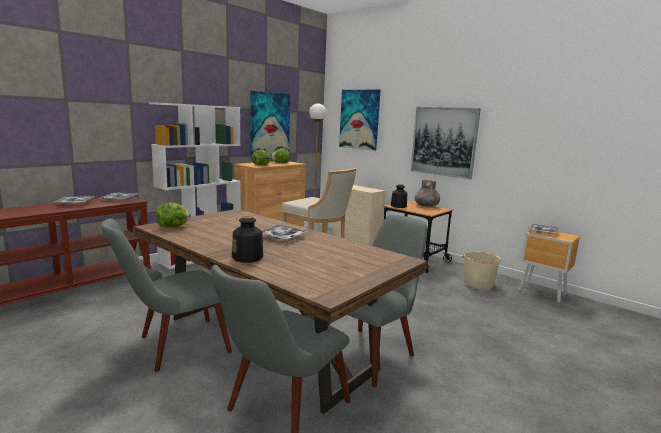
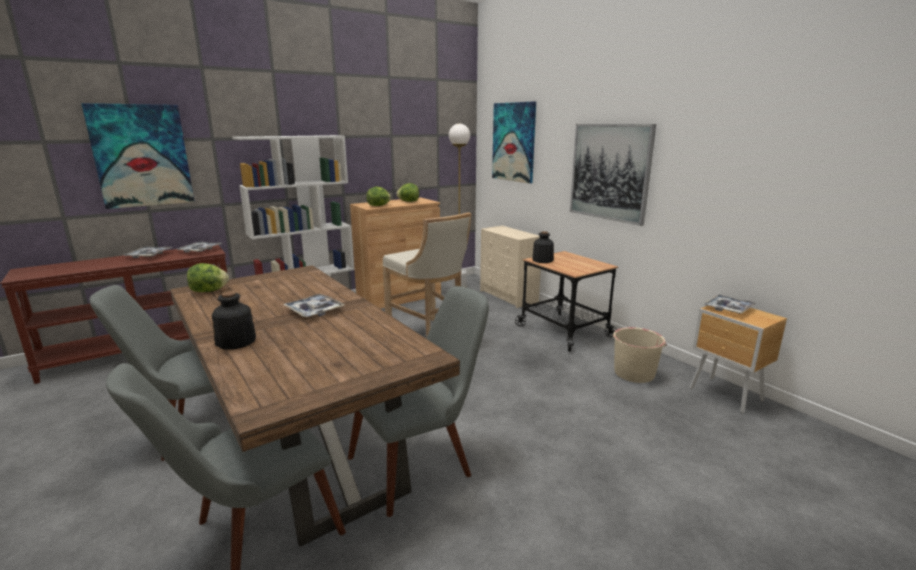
camera: 15 degrees right, 5 degrees up
(269, 123) = (398, 152): picture -> picture (141, 156)
(426, 206) = (583, 260): grey vase -> none

